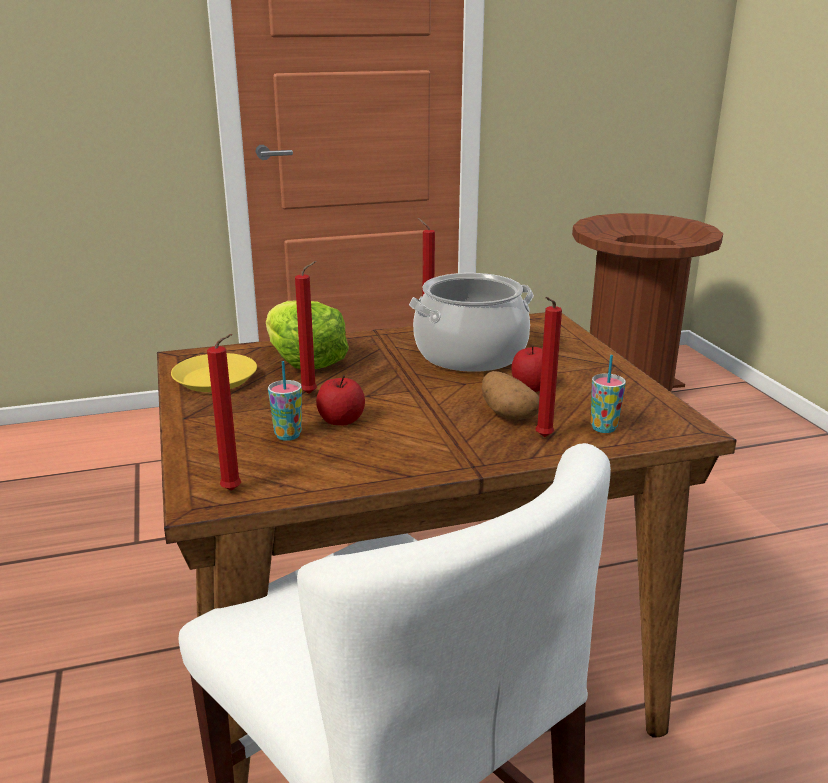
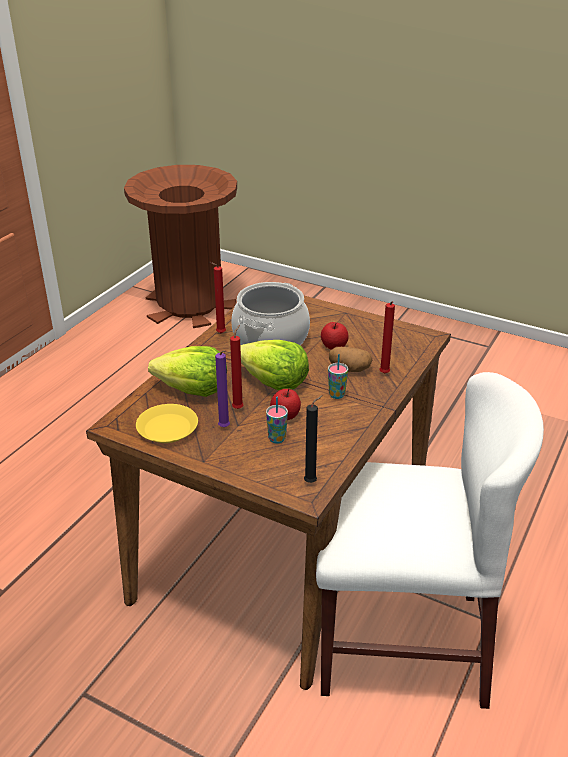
camera: 45 degrees left, 10 degrees up
(234, 491) = (312, 482): red candle -> black candle
(262, 403) = (225, 428): none -> purple candle
(394, 388) = (274, 382): none -> lettuce
(603, 428) = (398, 355): cup -> cup (336, 395)

